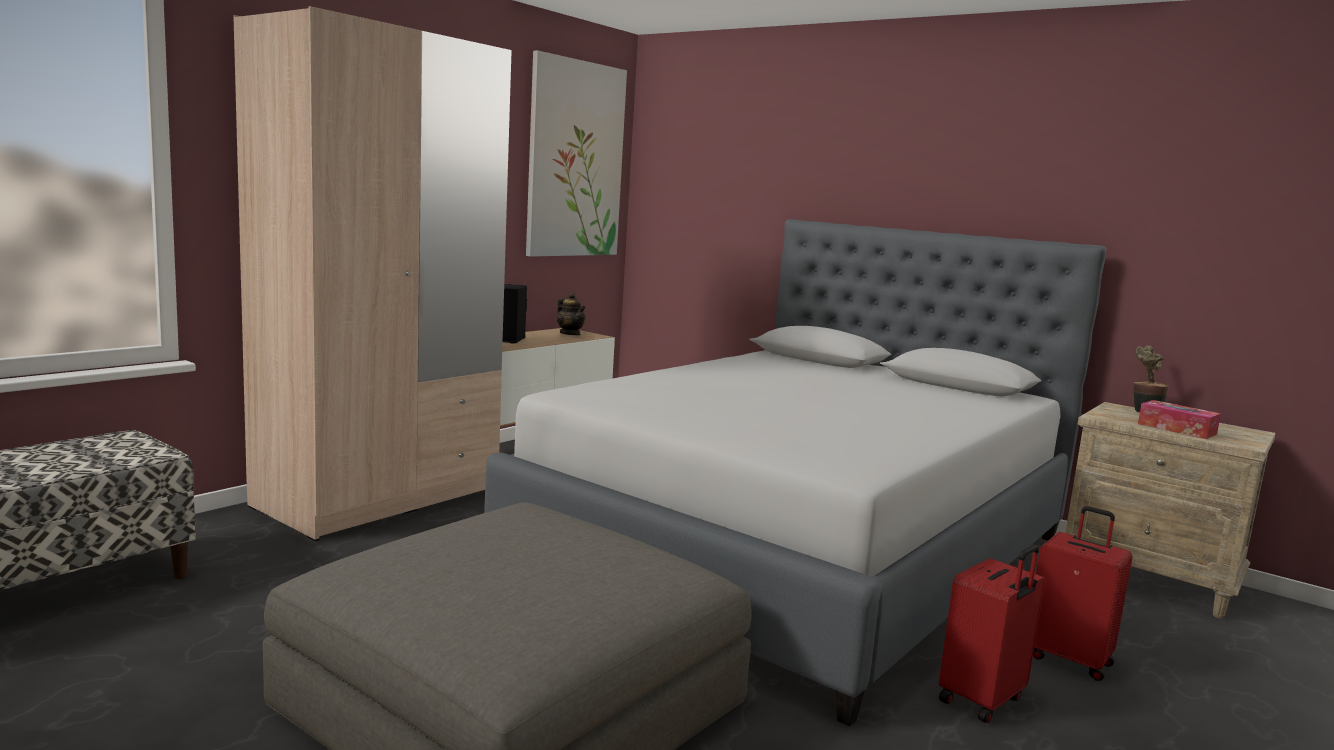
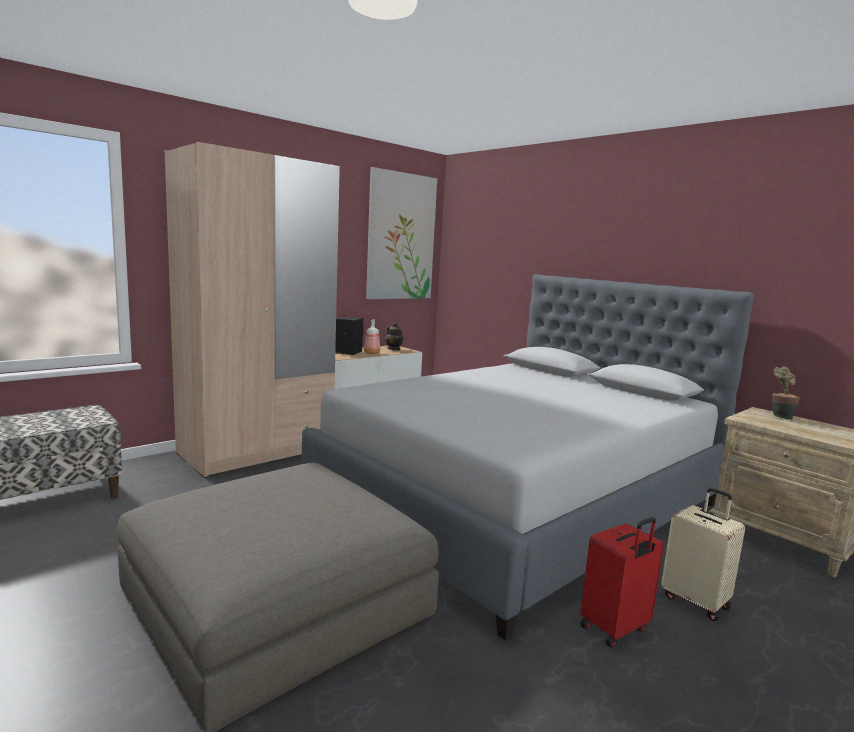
camera: 10 degrees right, 0 degrees up
(540, 340) = (371, 353): none -> bottle
(1069, 659) = (696, 601): red suitcase -> beige suitcase
(1176, 429) = (801, 430): tissue box -> none

